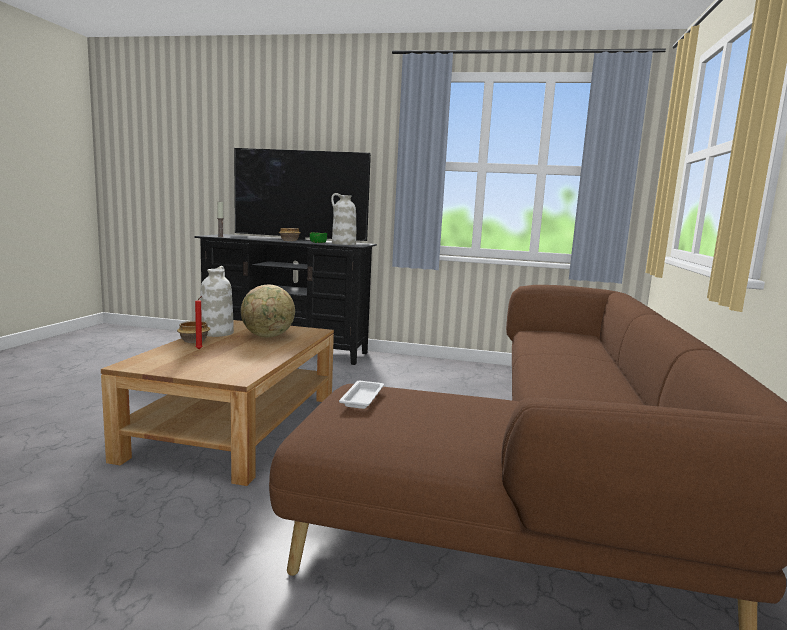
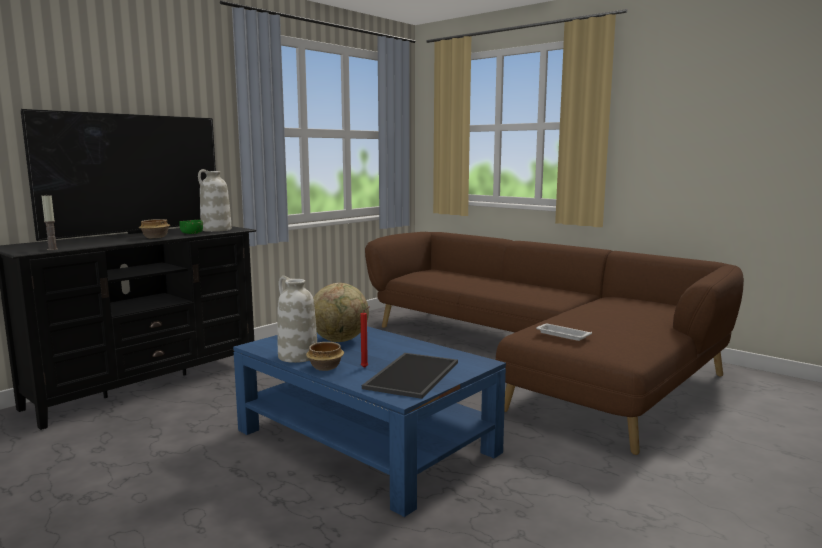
camera: 60 degrees left, 0 degrees up
(188, 362) = (411, 374): none -> tray
(236, 426) = (366, 441): brown coffee table -> blue coffee table

